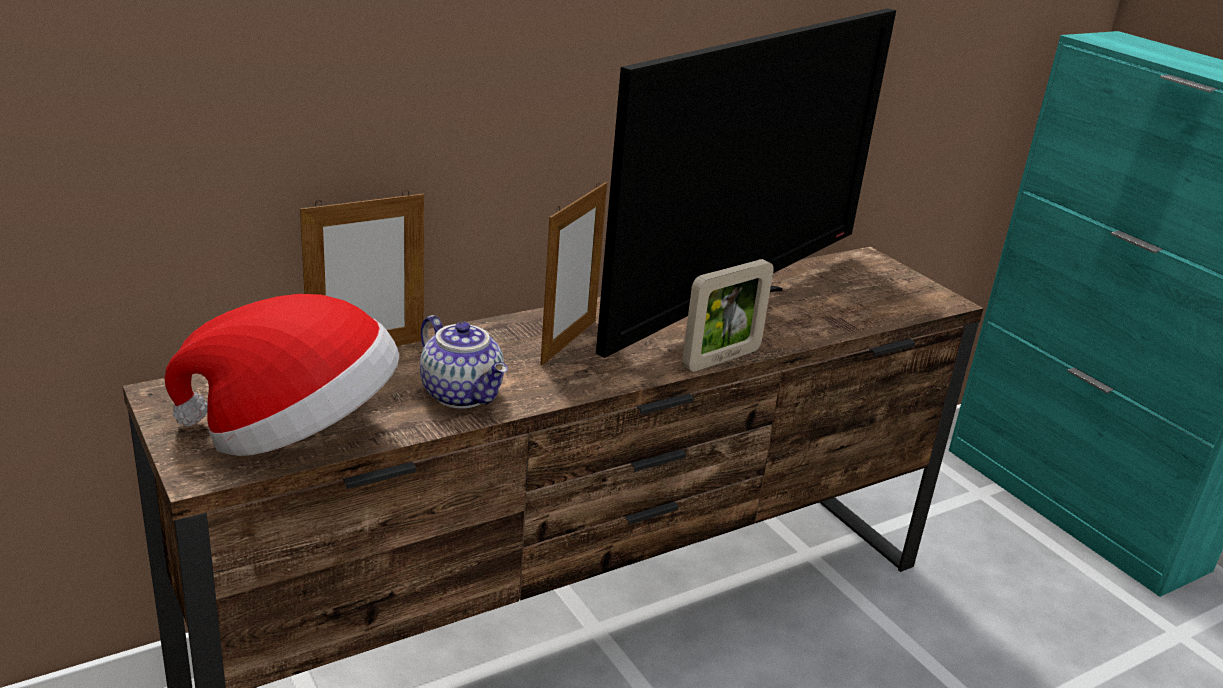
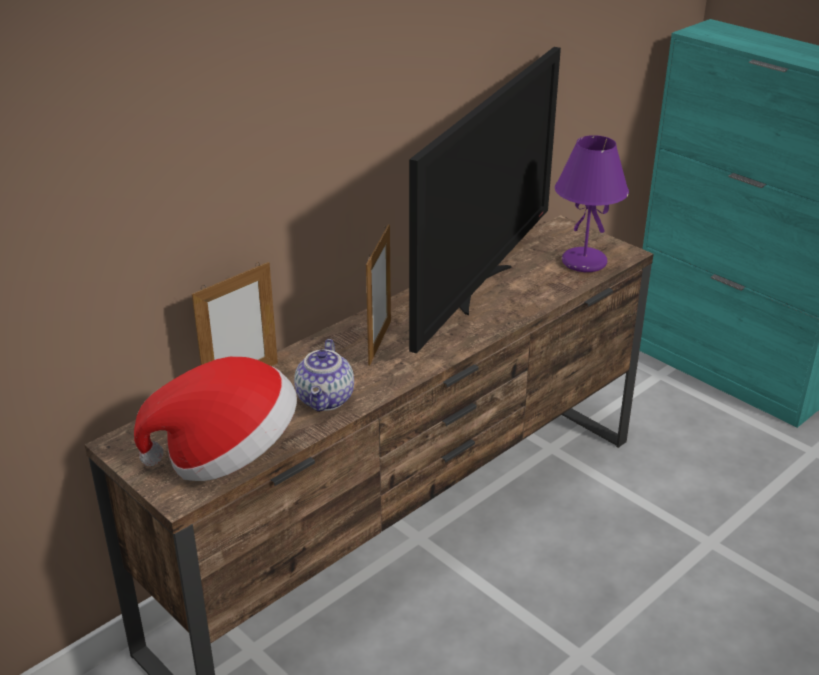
camera: 10 degrees left, 5 degrees up
(463, 394) = (326, 400): teapot -> teapot turned 60 degrees clockwise
(721, 359) = (489, 334): picture frame -> none
(882, 301) = (583, 263): none -> purple table lamp

